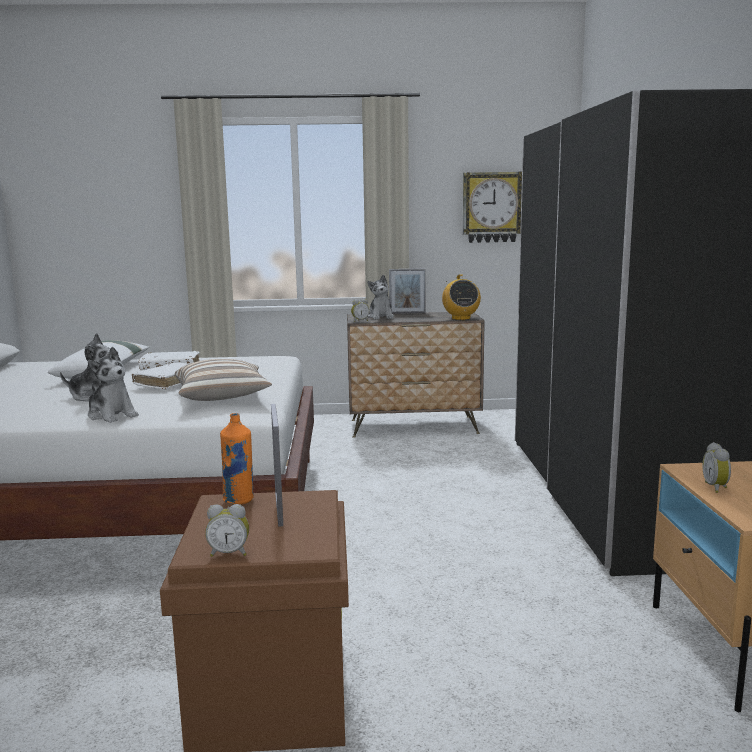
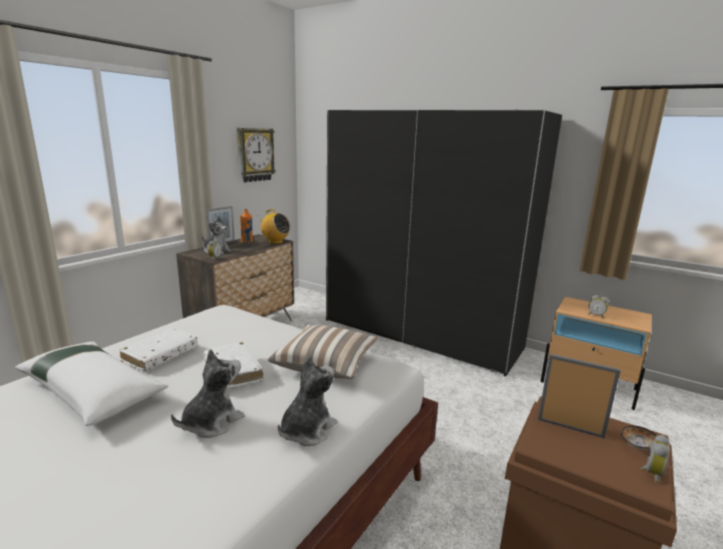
camera: 55 degrees left, 5 degrees up
(112, 415) = (307, 430): plush toy -> plush toy turned 45 degrees counterclockwise
(239, 500) = (541, 437): orange bottle -> orange bottle (247, 242)
(284, 543) = (637, 445): none -> bowl

